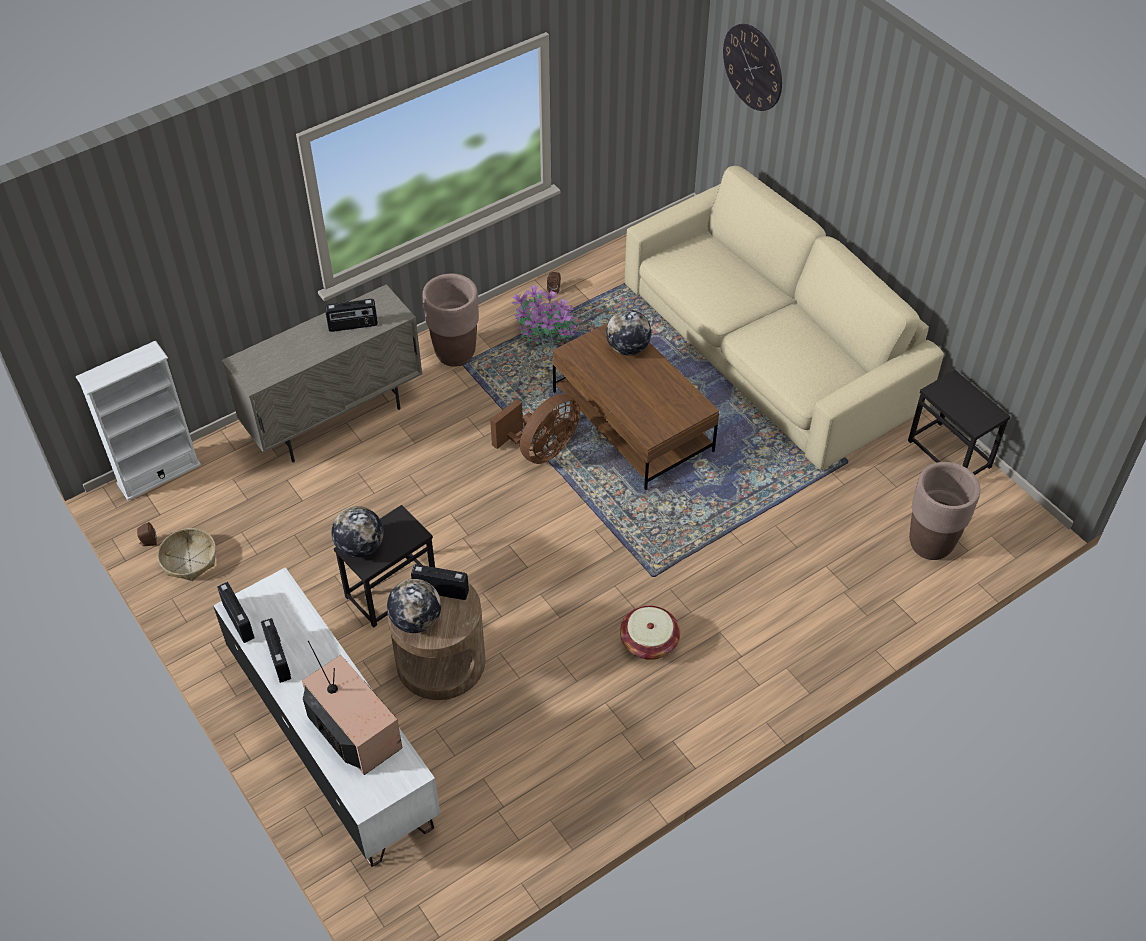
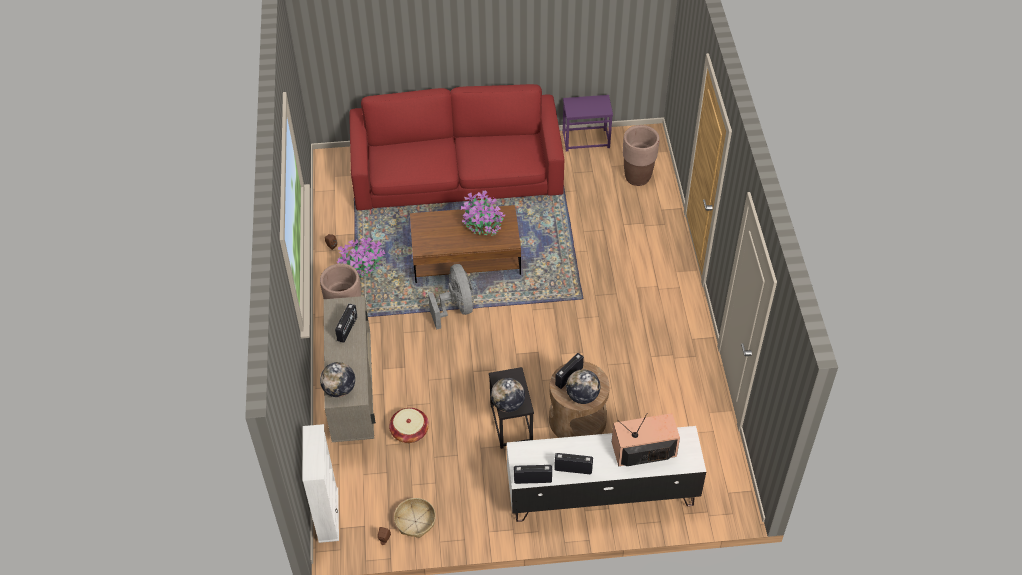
camera: 60 degrees left, 0 degrees up
(541, 450) = (456, 308): brown fan -> grey fan
(627, 348) = (438, 222): globe -> globe (339, 389)
(649, 642) = (624, 320): basket -> basket (409, 431)
(658, 393) = (482, 224): none -> potted plant
(753, 67) = (344, 37): wall clock -> none
(768, 347) = (457, 173): beige sofa -> red sofa
(950, 453) = (586, 140): black side table -> purple side table

